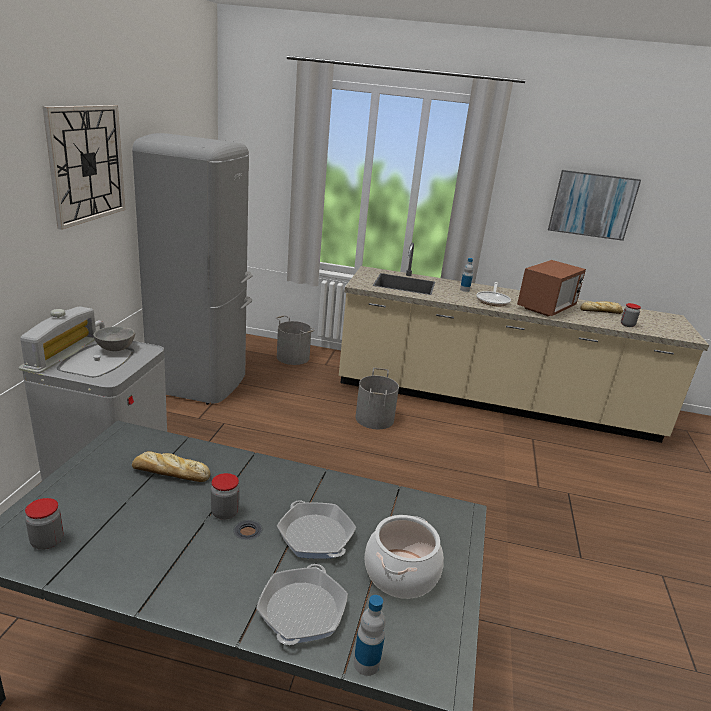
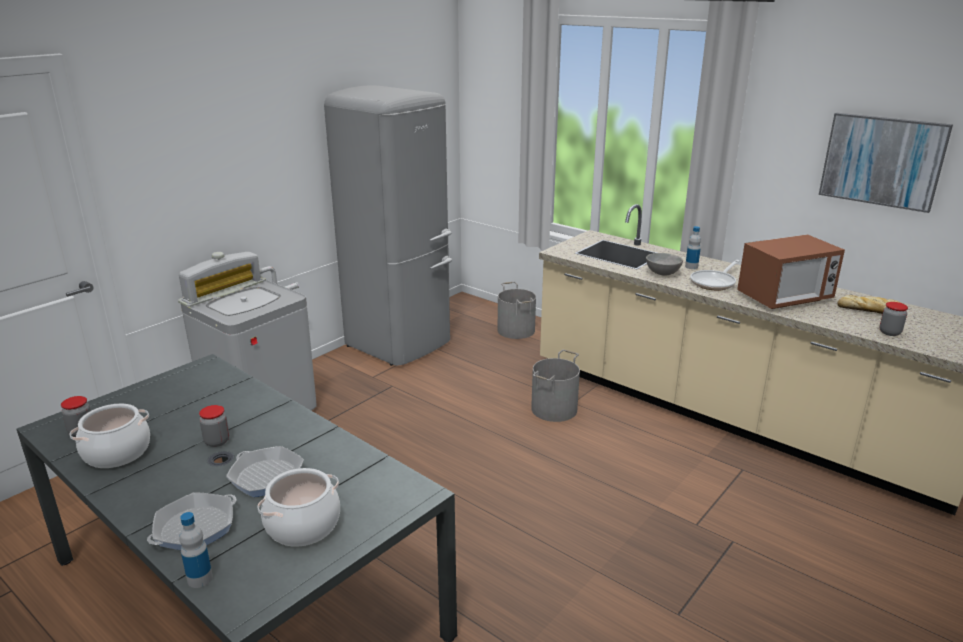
camera: 30 degrees right, 0 degrees up
(86, 164) = (265, 120): wall clock -> none
(115, 349) = (266, 293): grey bowl -> grey bowl (662, 273)
(121, 554) = (117, 453): none -> cooking pot
(169, 473) = (208, 402): bread -> none
(316, 536) = (267, 477): frying pan -> frying pan turned 135 degrees clockwise

